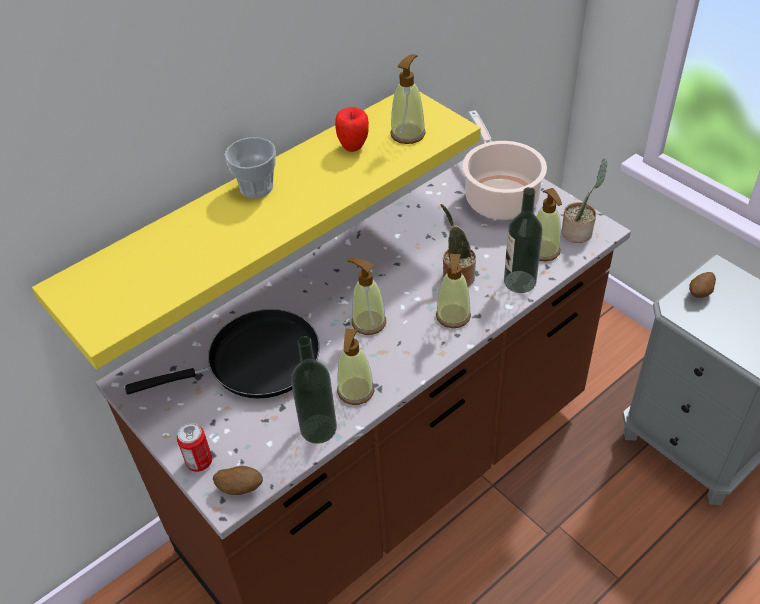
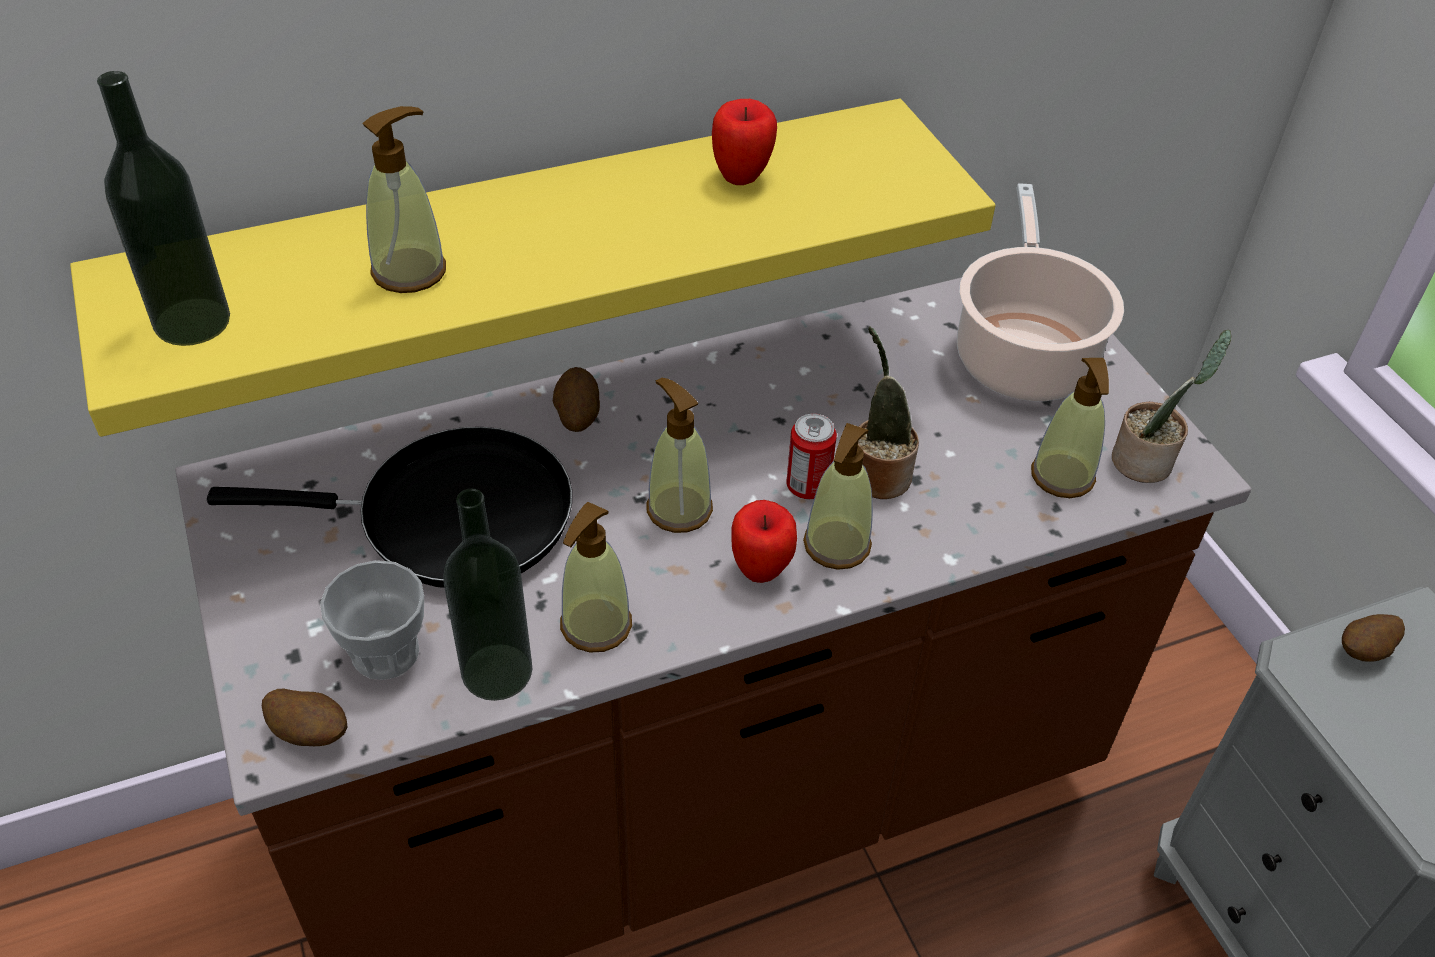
camera: 15 degrees right, 0 degrees up
(199, 462) = (267, 662): can -> can (808, 486)
(256, 187) = (533, 201): cup -> cup (385, 652)
(294, 292) = (577, 416): none -> potato
(408, 134) = (853, 180): soap dispenser -> soap dispenser (410, 271)
(422, 339) = (761, 570): none -> apple
(519, 281) = (991, 520): bottle -> bottle (192, 322)

